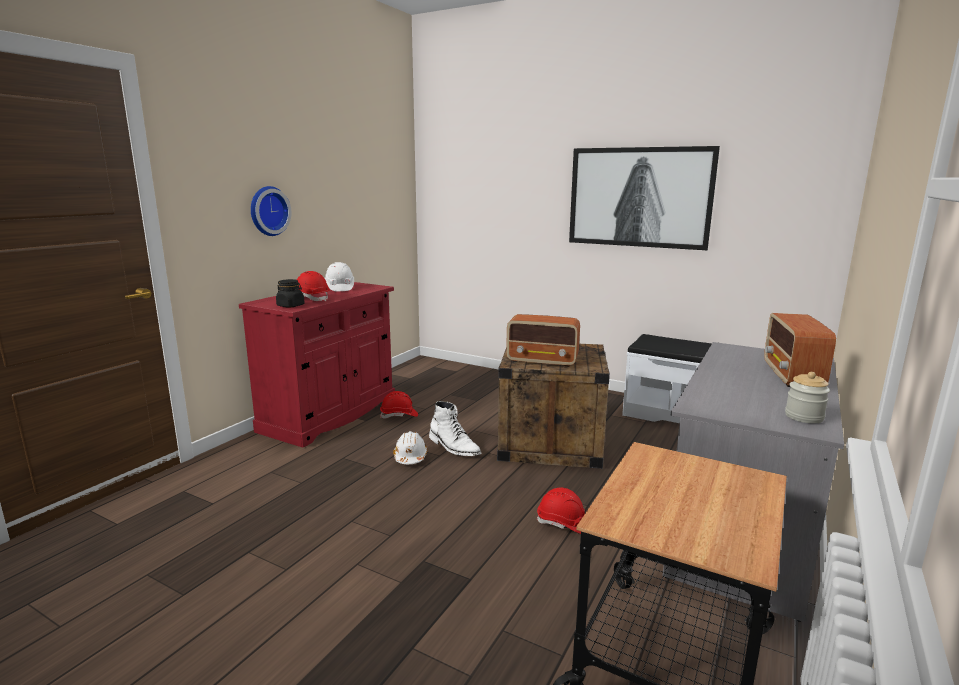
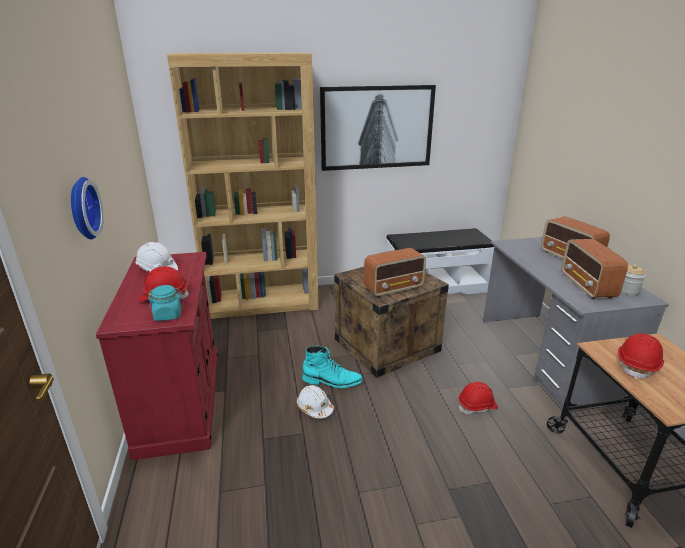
camera: 40 degrees left, 10 degrees up
(291, 306) = (168, 315): black jar -> turquoise jar
(399, 415) = (246, 371): red hard hat -> red hard hat (637, 365)
(454, 447) = (332, 381): white boot -> turquoise boot
(486, 378) = (263, 302): none -> brown bookcase
(746, 398) = (587, 286): none -> radio

